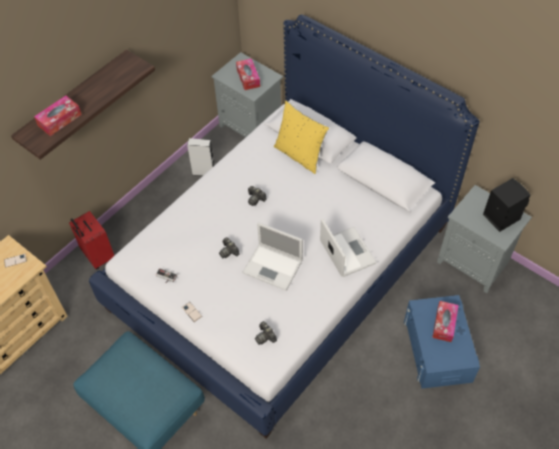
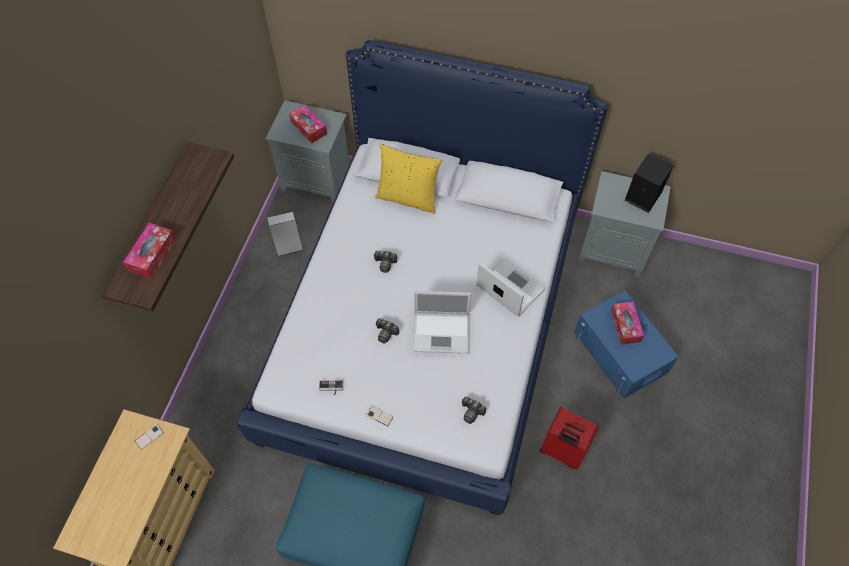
camera: 25 degrees left, 5 degrees up
(97, 256) = (215, 388): red suitcase -> red suitcase (561, 451)

